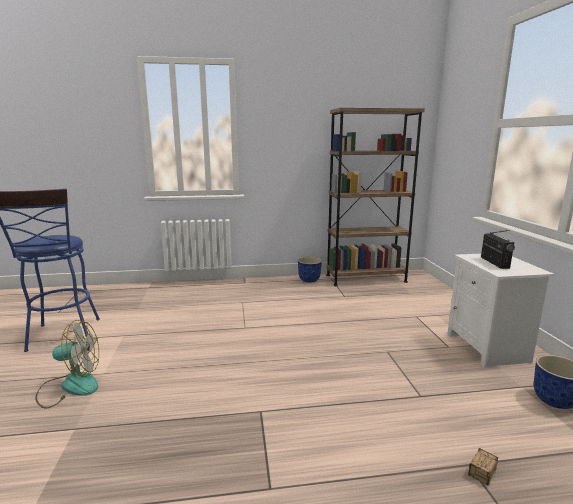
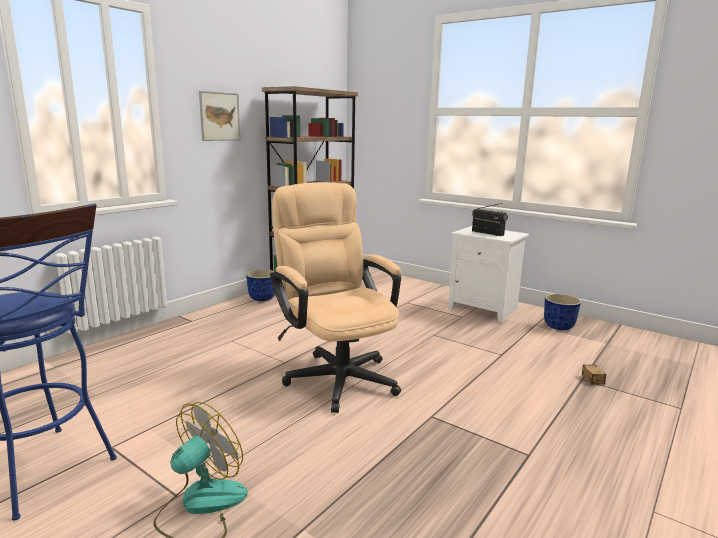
camera: 45 degrees left, 0 degrees up
(258, 349) = (336, 374): none -> beige office chair
(289, 135) = (219, 116): none -> picture

